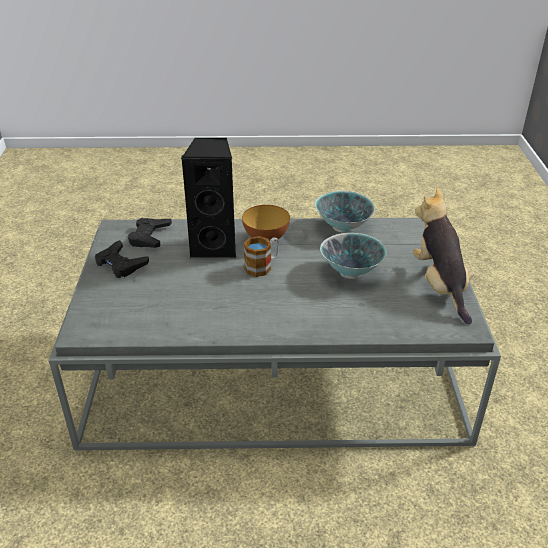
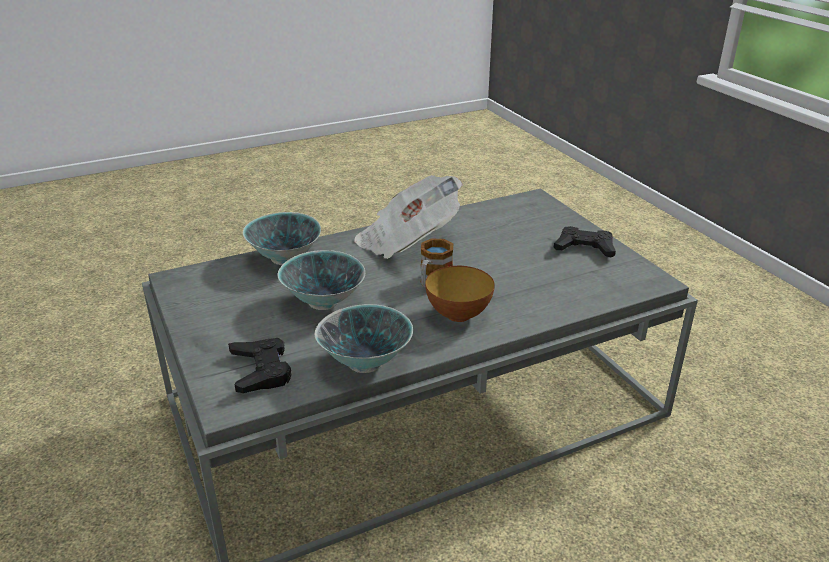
camera: 155 degrees right, 5 degrees down
(149, 236) = (600, 281): black game controller -> black game controller (261, 370)
(215, 246) = (510, 290): black speaker -> none
(250, 312) = (407, 241): none -> newspaper
(367, 323) = (284, 258): none -> bowl
(439, 285) = (207, 314): plush toy -> none

